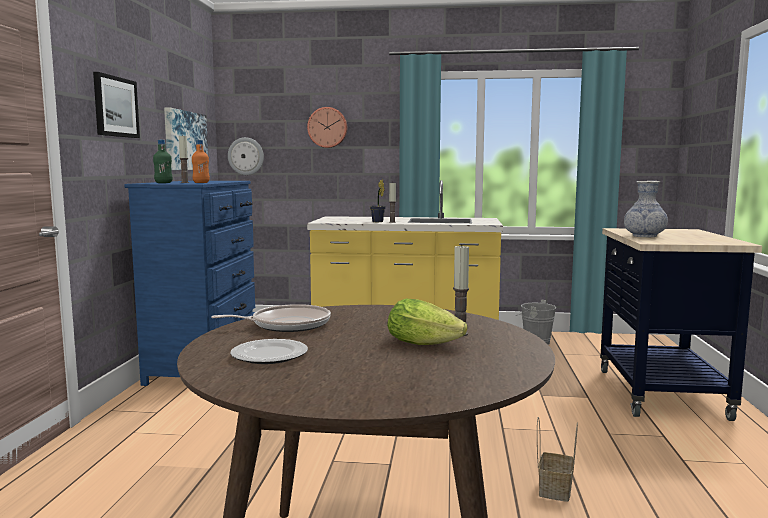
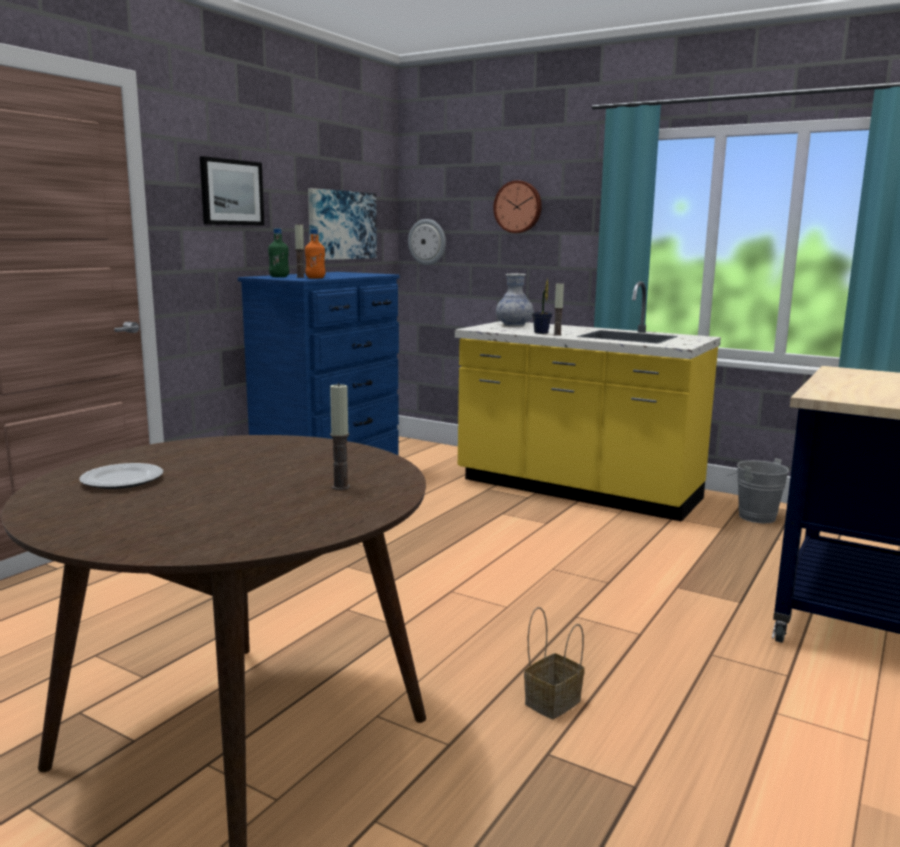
camera: 25 degrees right, 5 degrees up
(286, 325) = (206, 451): frying pan -> none
(427, 343) = (283, 492): lettuce -> none
(644, 236) = (840, 385): vase -> vase (514, 325)

